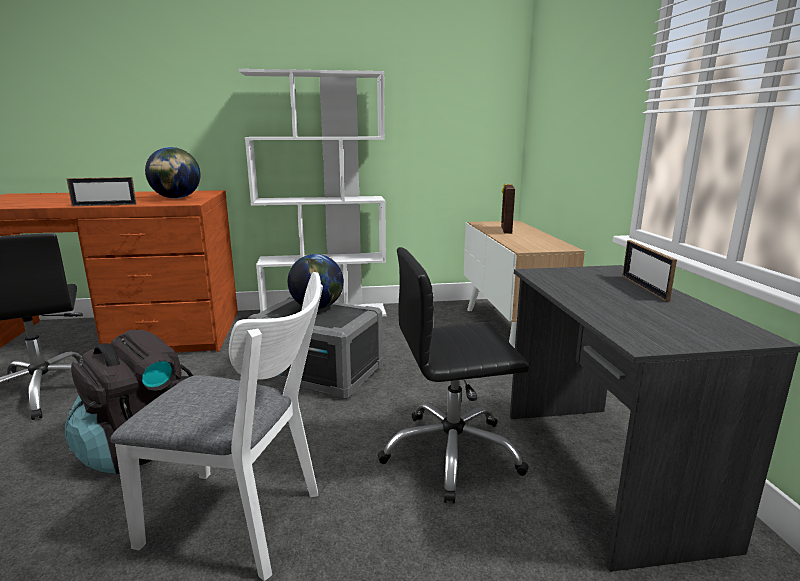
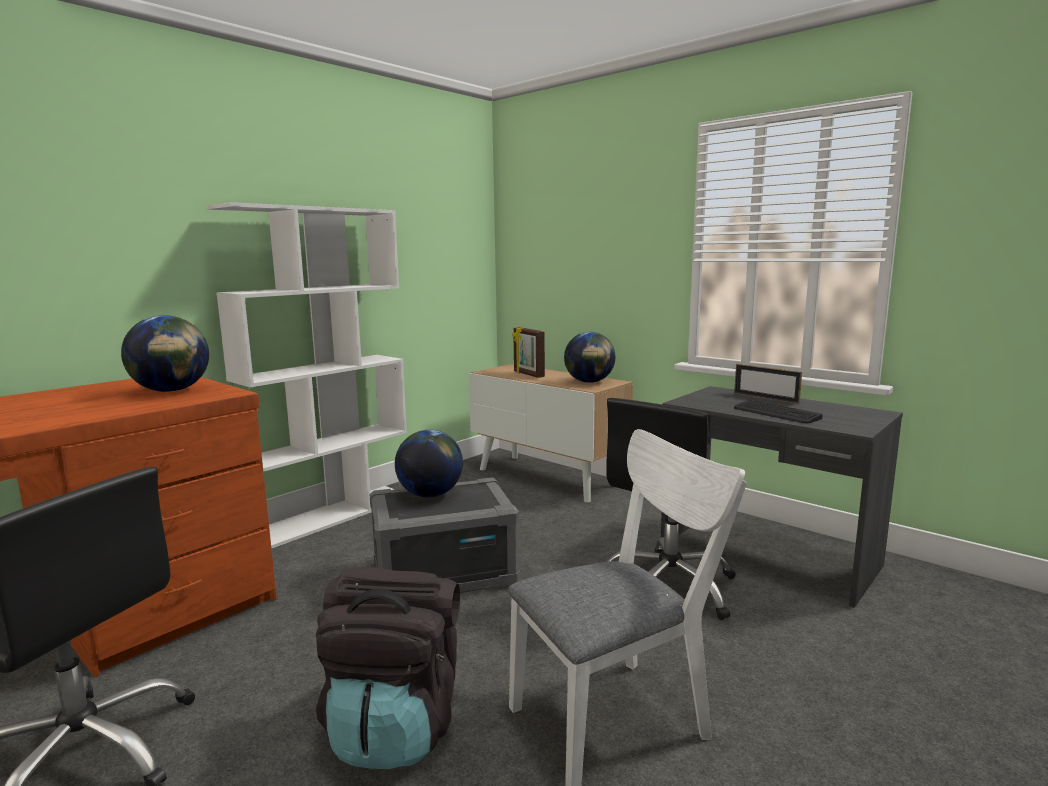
camera: 40 degrees left, 5 degrees down
(104, 205) = (102, 416): picture frame -> none
(539, 244) = (589, 382): none -> globe
(600, 303) = (776, 413): none -> keyboard

